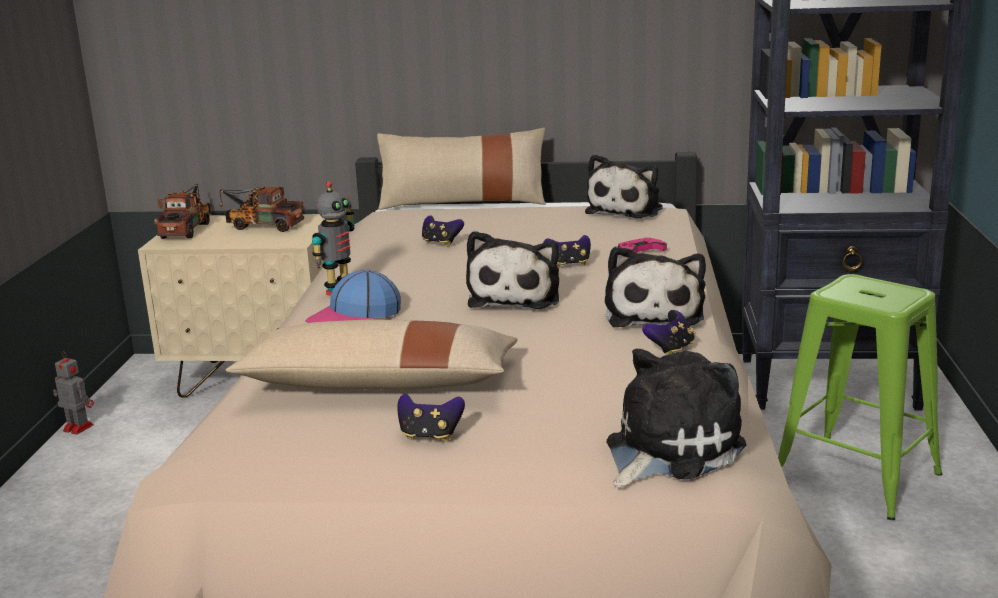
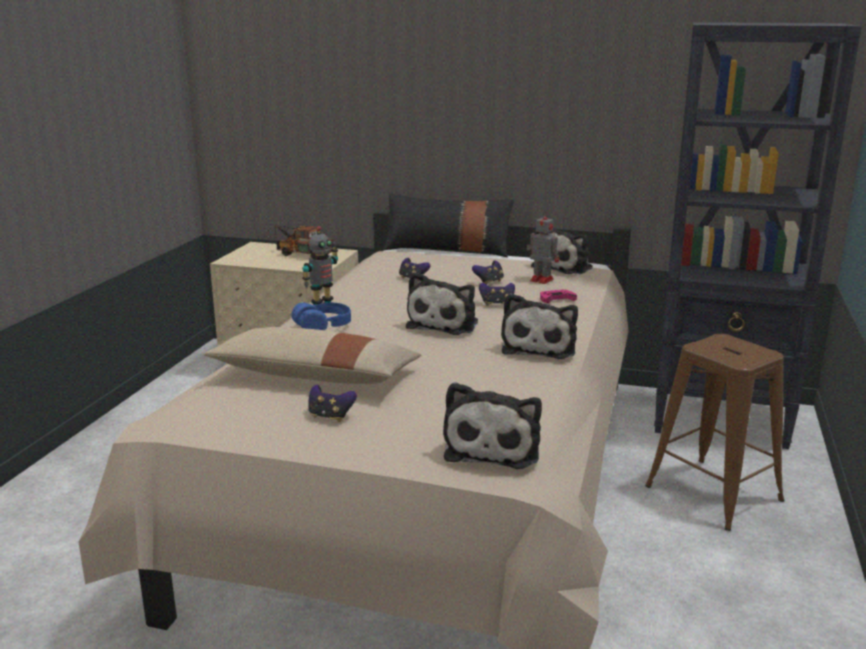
camera: 10 degrees right, 0 degrees up
(77, 427) = (157, 386): toy robot -> toy robot (540, 280)
(188, 229) = (250, 251): toy truck -> none
(355, 317) = (323, 326): cap -> blue headphones
(463, 202) = (447, 250): beige pillow -> black pillow
(667, 449) = (493, 447): plush toy -> plush toy turned 135 degrees clockwise
(670, 349) = (537, 375): game controller -> game controller (489, 282)
(855, 475) = (712, 493): green stool -> brown stool

